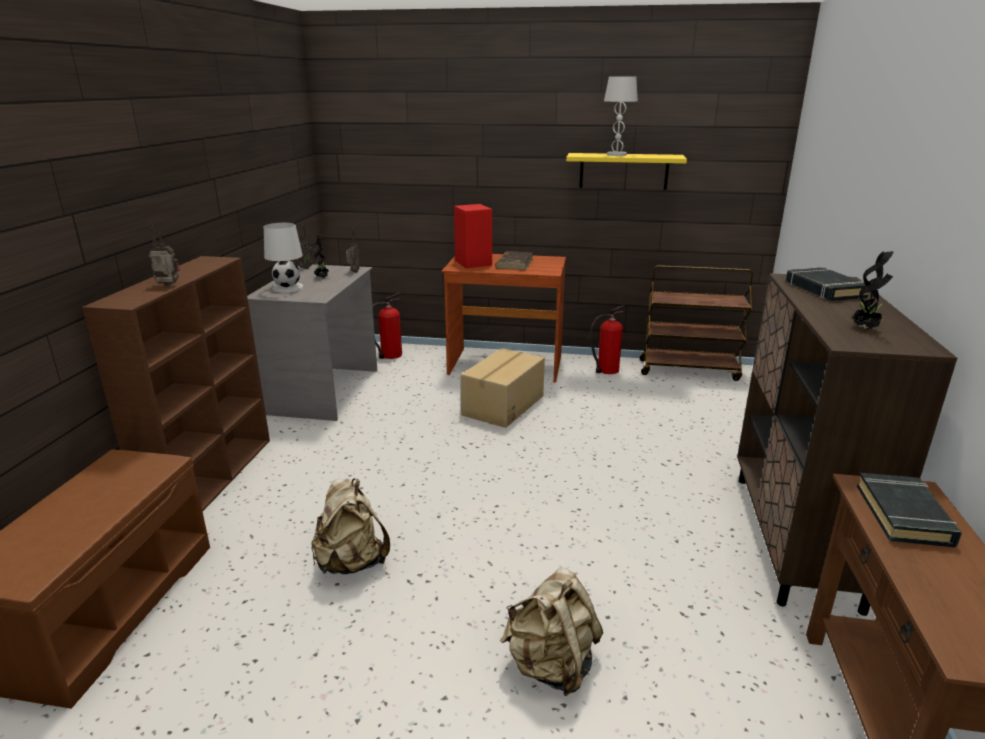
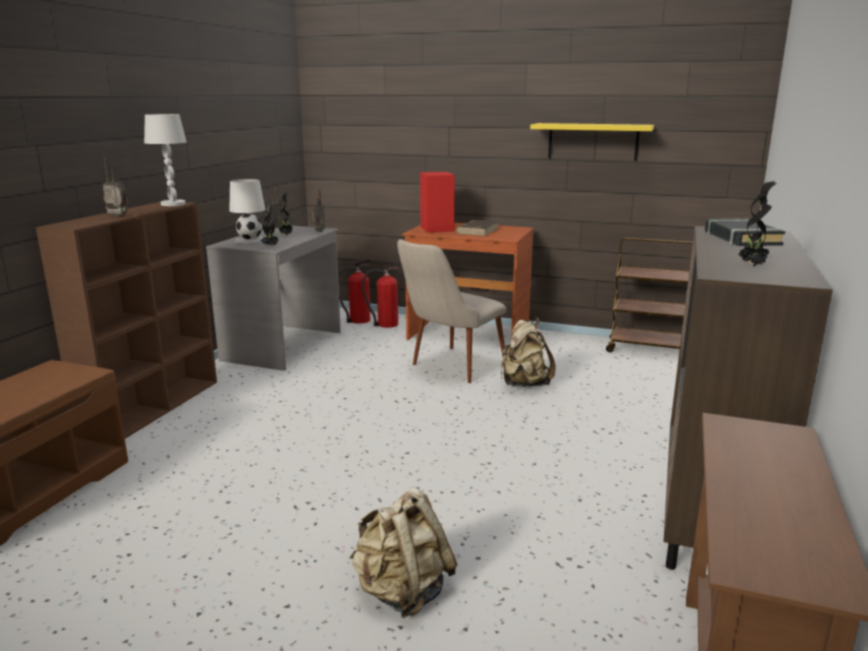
camera: 10 degrees right, 5 degrees down
(315, 295) = (271, 246): none -> potted plant
(351, 562) = (248, 486): beige backpack -> beige backpack (524, 384)
(502, 405) = (449, 369): cardboard box -> beige chair
(606, 370) = (570, 346): fire extinguisher -> fire extinguisher (385, 324)
(617, 155) = (583, 124): white table lamp -> white table lamp (173, 204)
(904, 515) = (757, 451): black book -> none

